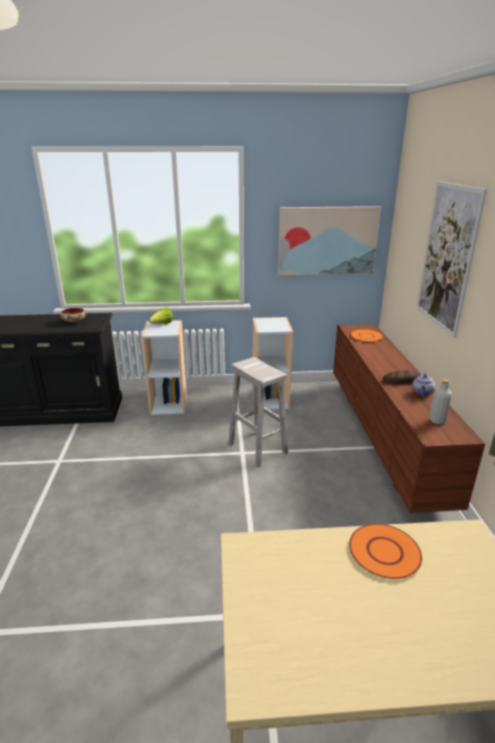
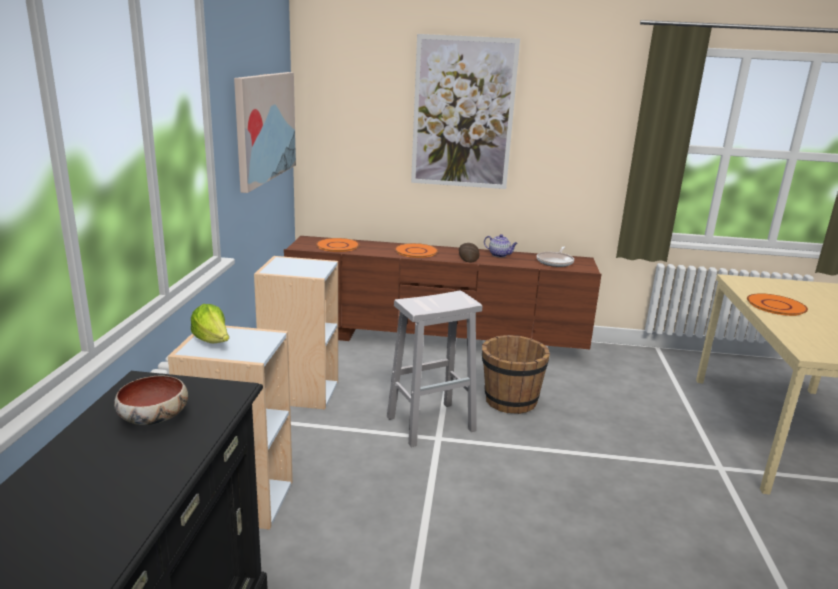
camera: 80 degrees left, 5 degrees down
(308, 480) = (510, 401): none -> brown bucket
(387, 360) = (416, 251): none -> orange plate
(437, 420) = (555, 262): grey bottle -> frying pan

